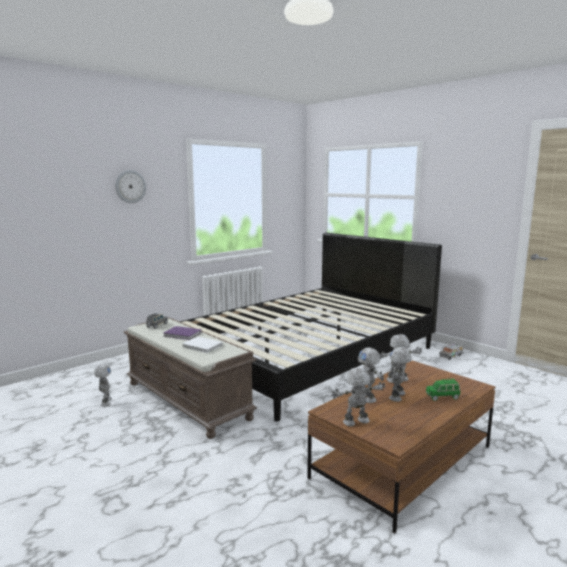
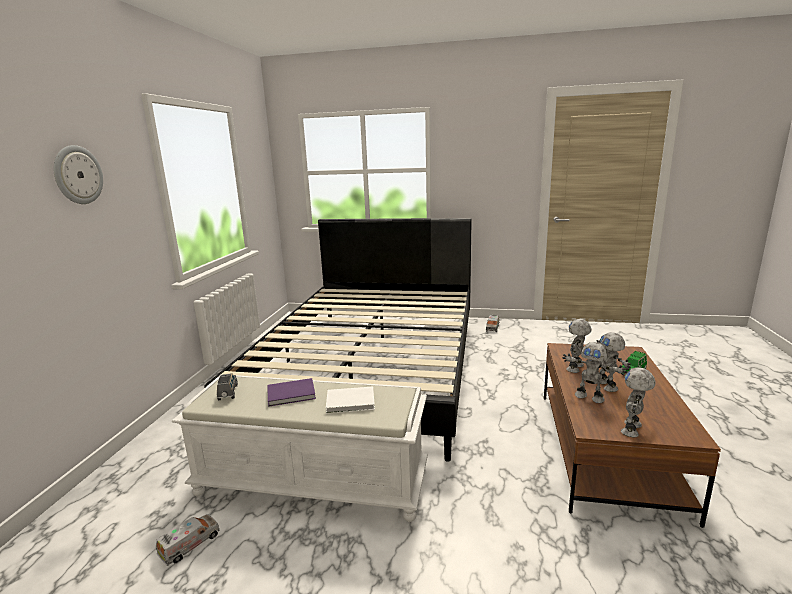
camera: 35 degrees left, 5 degrees up
(105, 402) = (189, 544): toy robot -> toy truck
(188, 400) = (313, 481): brown bench -> white bench

